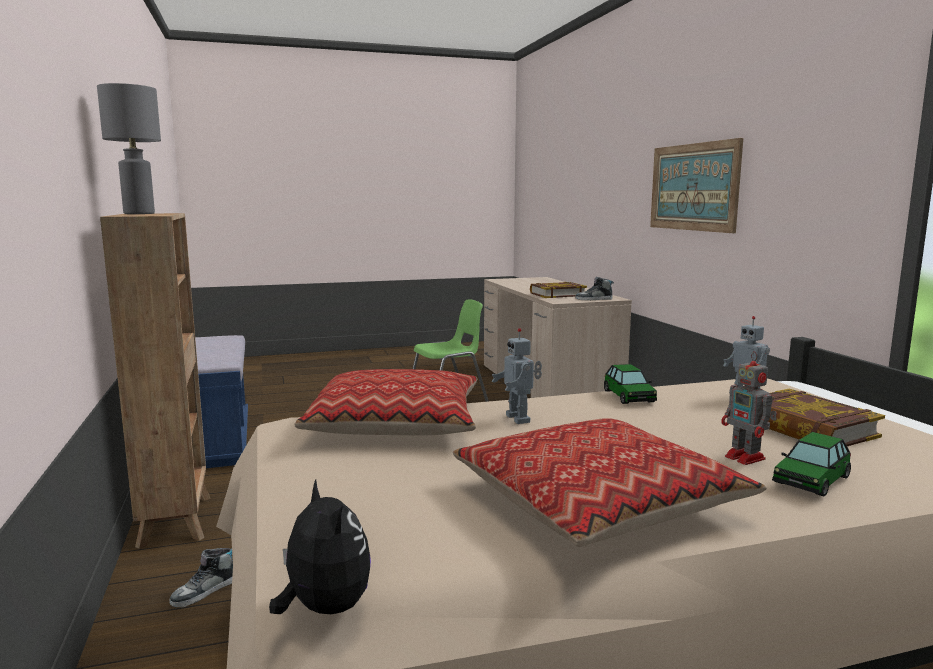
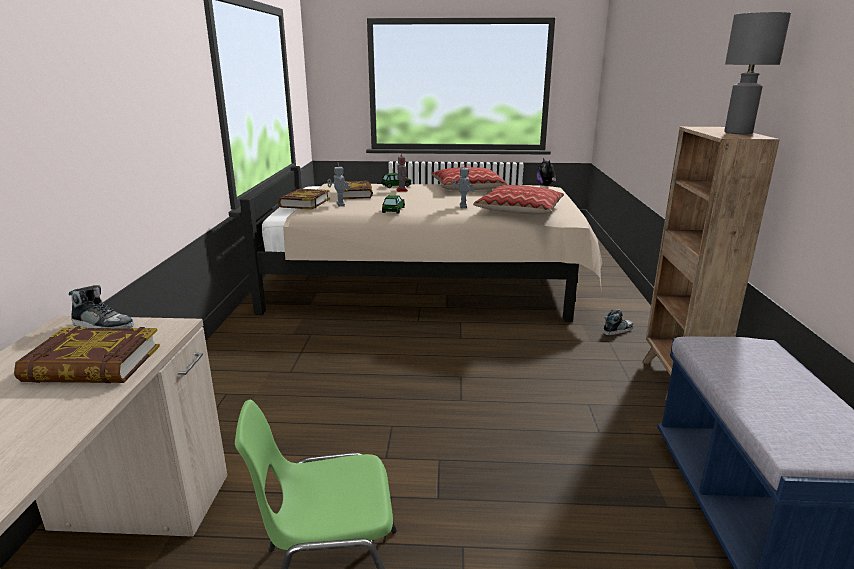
camera: 160 degrees left, 10 degrees up
(693, 187) = (91, 107): picture -> none
(811, 394) = (304, 203): none -> book

